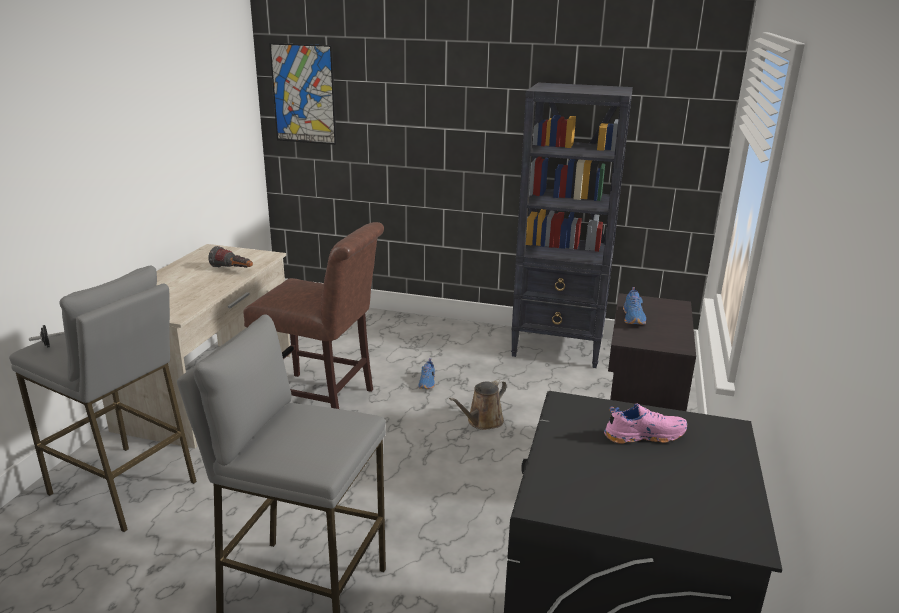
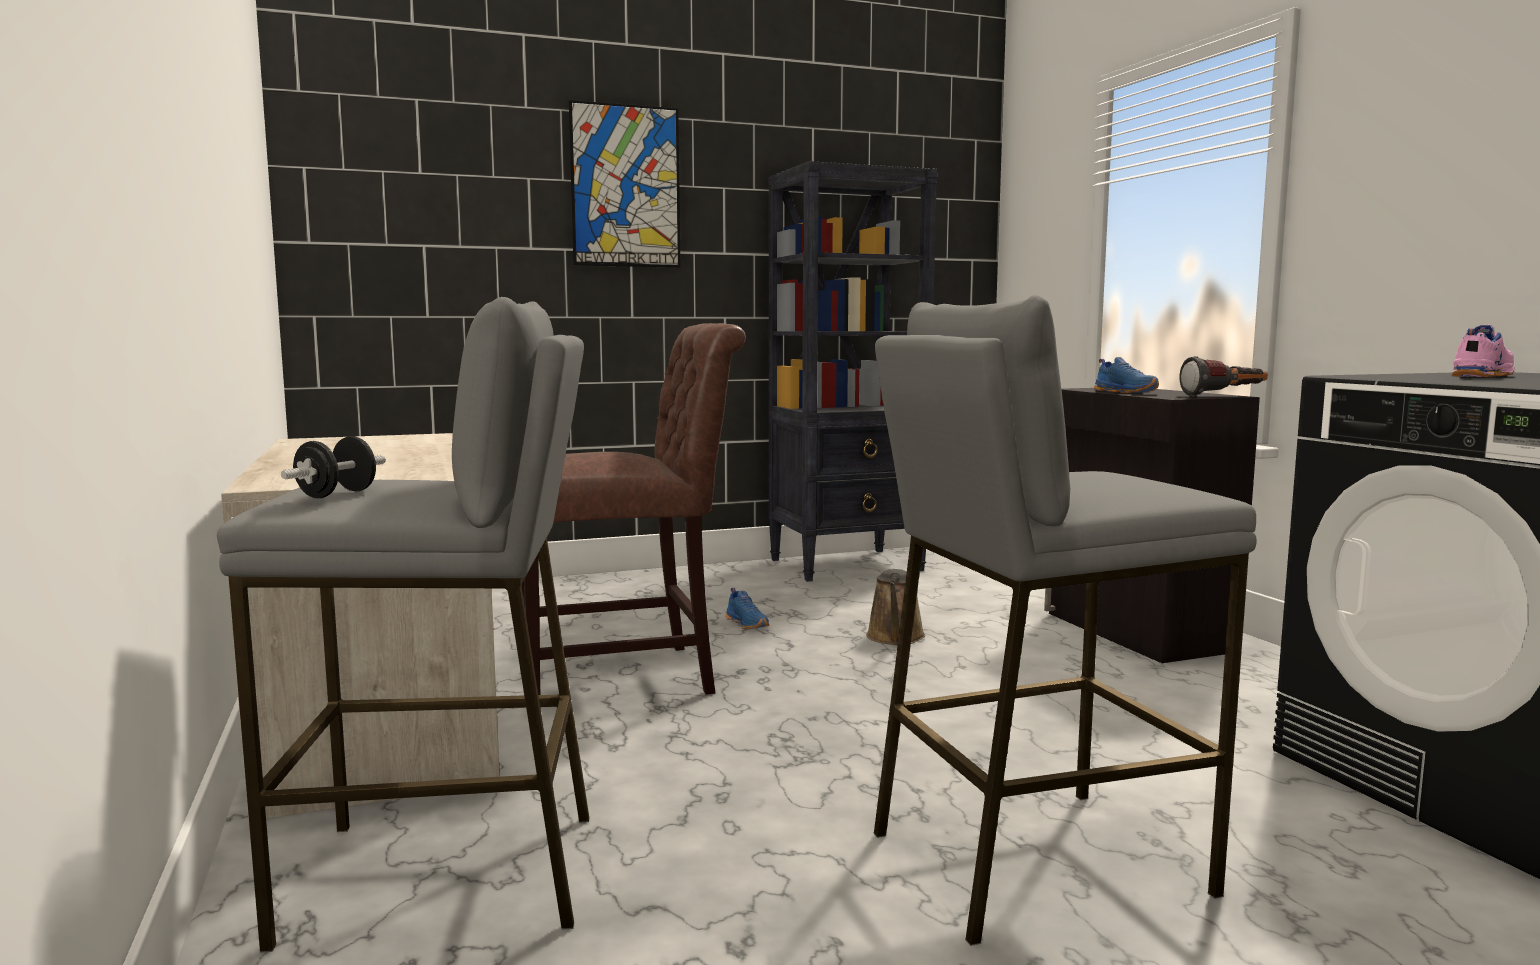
camera: 35 degrees left, 15 degrees down
(233, 270) = (423, 446): flashlight -> flashlight (1224, 396)
(303, 94) = (373, 198): picture -> picture (625, 186)

